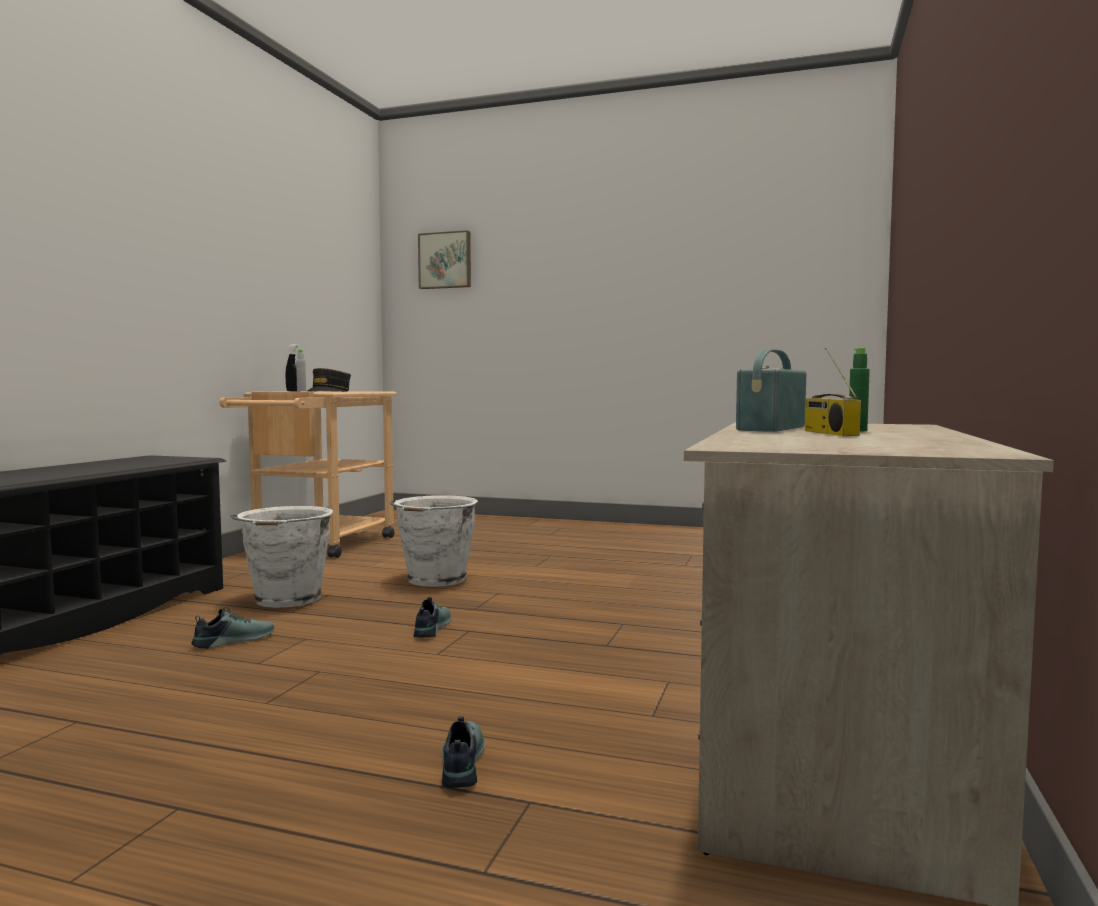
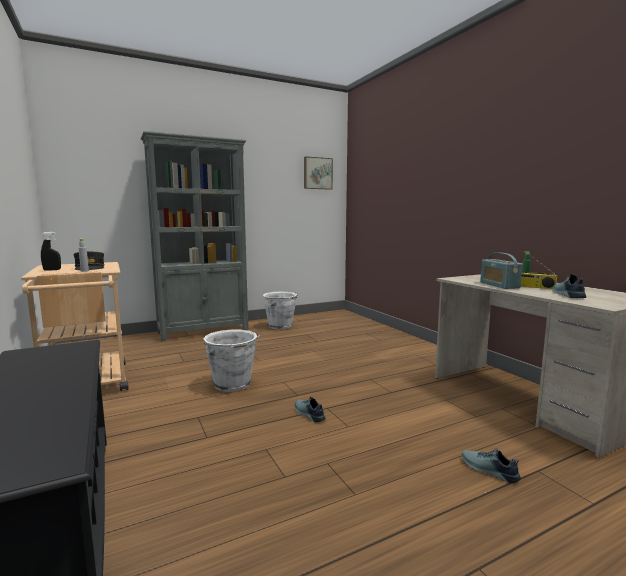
camera: 45 degrees left, 5 degrees up
(233, 640) = (228, 471): shoe -> shoe (566, 295)
(287, 600) = (180, 430): white bucket -> white bucket (281, 326)
(445, 260) = (97, 161): picture -> picture (317, 173)
(557, 525) = (204, 331): none -> grey bookcase

